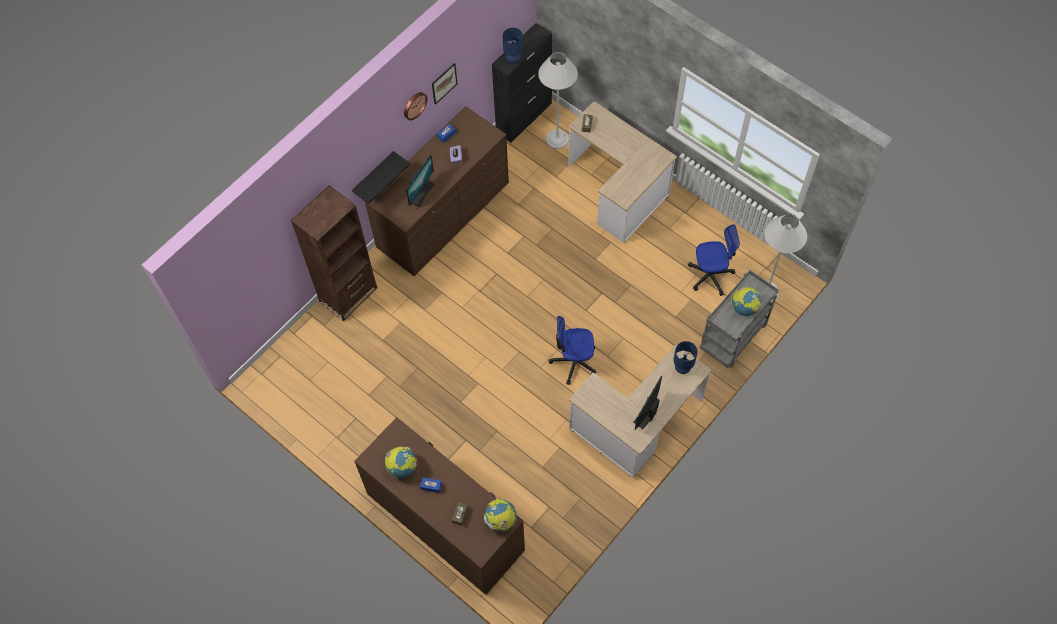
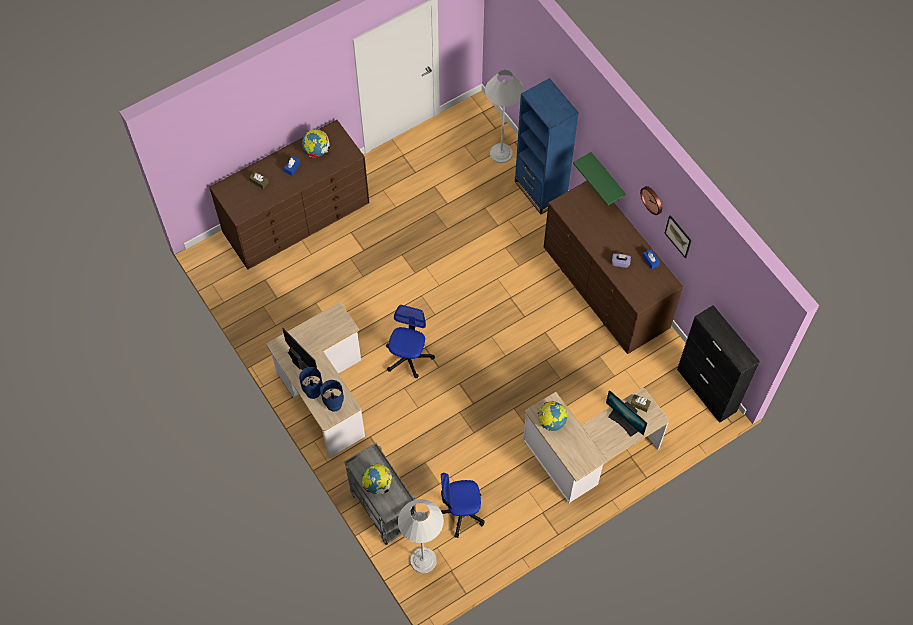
camera: 105 degrees right, 0 degrees up
(348, 295) = (540, 190): brown bookcase -> blue bookcase
(374, 176) = (607, 178): black shelf -> green shelf
(421, 192) = (588, 224): monitor -> monitor (624, 421)
(500, 520) = (242, 209): globe -> globe (551, 421)
(513, 59) = (714, 326): blue table lamp -> blue table lamp (313, 393)
(557, 139) = (669, 414): white floor lamp -> white floor lamp (501, 153)
(710, 275) = (460, 512): office chair -> office chair turned 75 degrees clockwise

